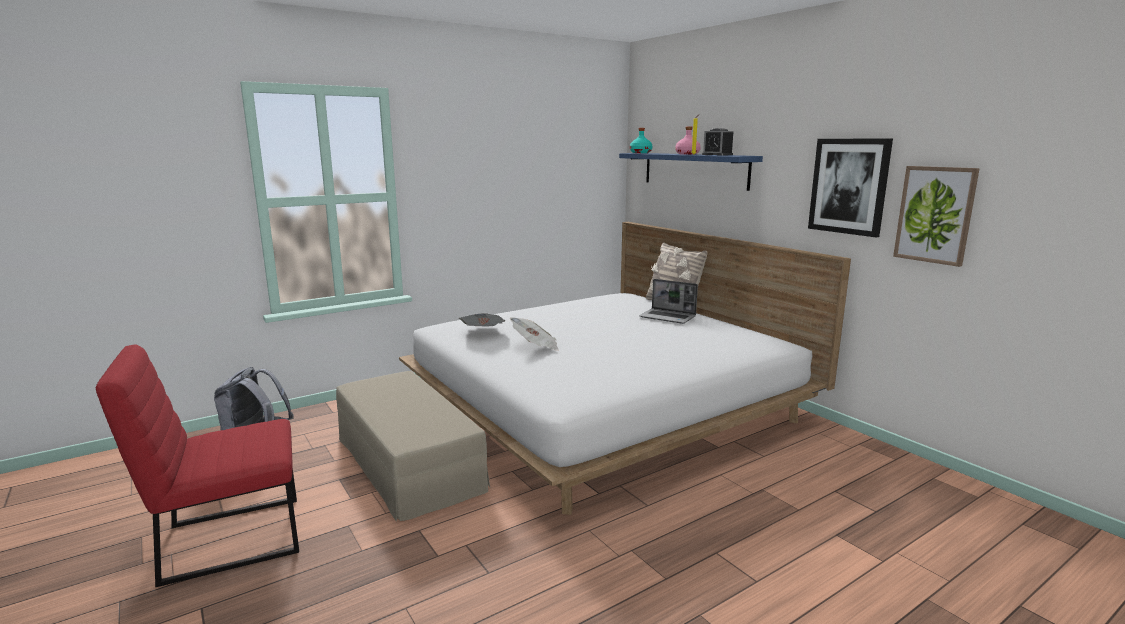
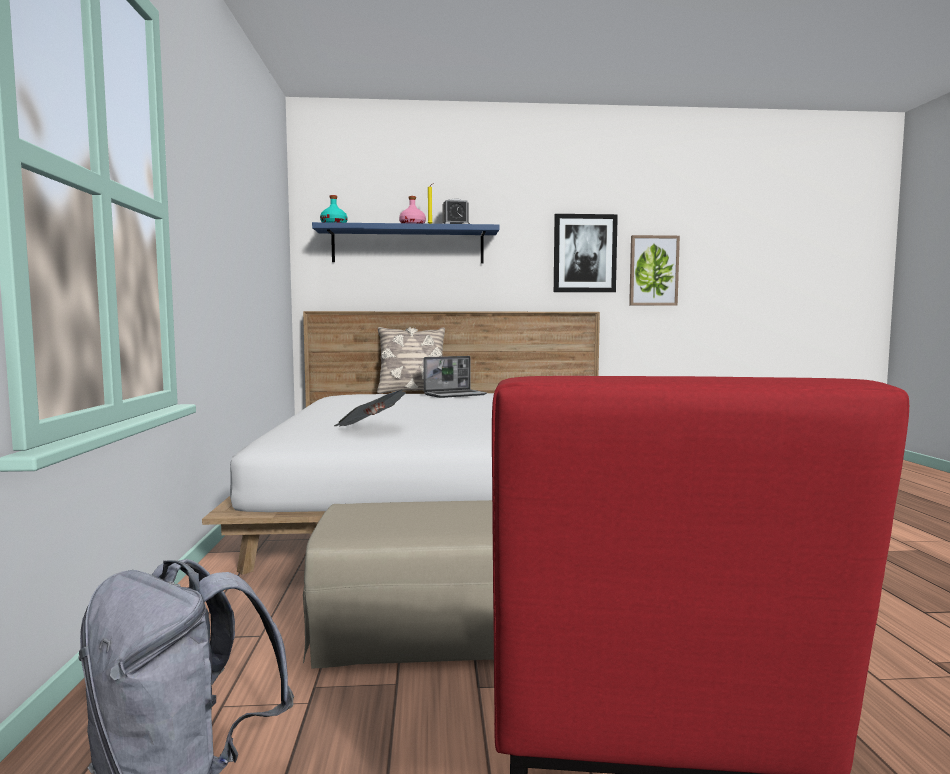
camera: 60 degrees left, 10 degrees down
(535, 346) = (469, 422): newspaper -> none

